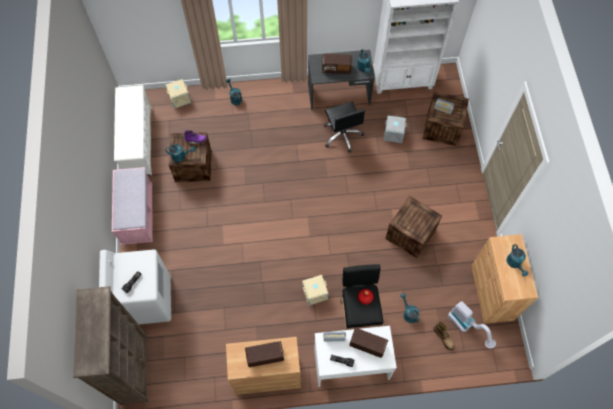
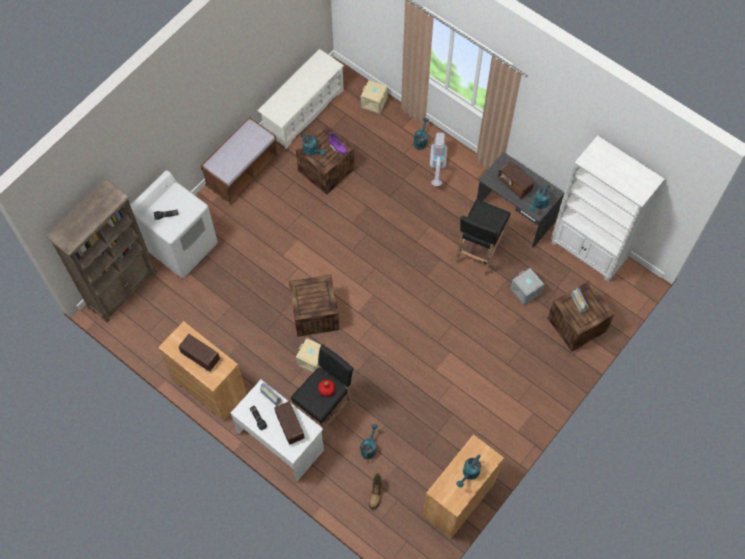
camera: 45 degrees right, 0 degrees up
(137, 215) = (242, 172): pink bench -> brown bench
(342, 135) = (478, 252): black office chair -> black stool
(410, 234) = (443, 387): crate -> crate (315, 314)
(467, 326) = (405, 504): vacuum cleaner -> vacuum cleaner (437, 167)

